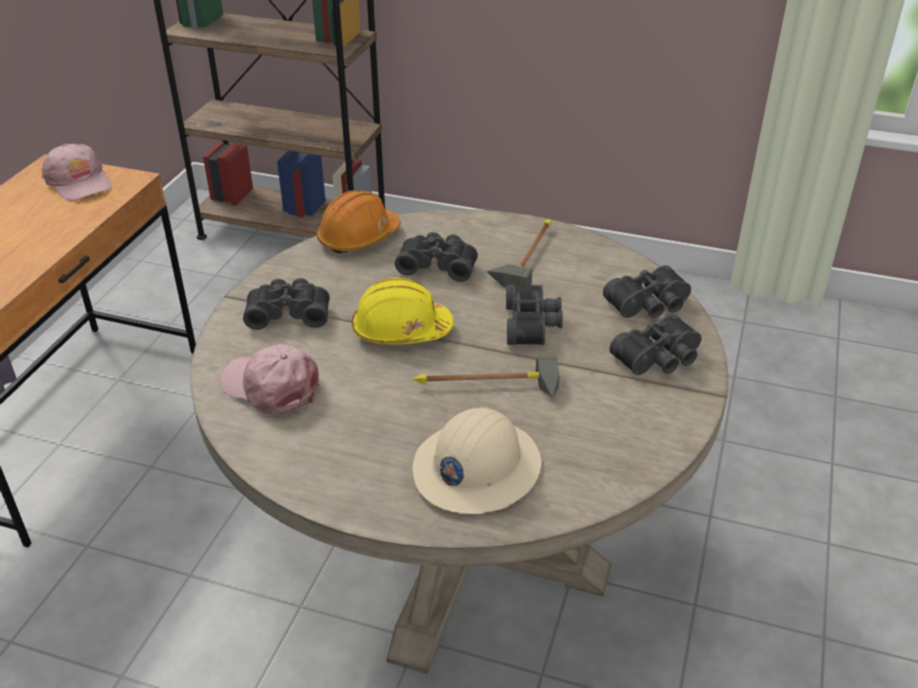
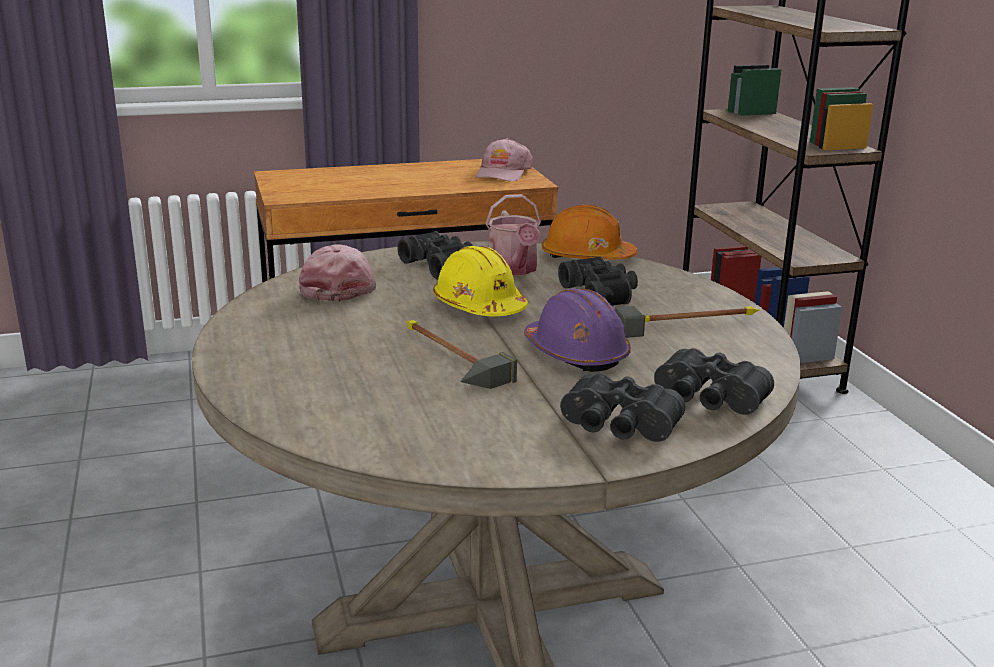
camera: 55 degrees right, 15 degrees down
(342, 281) = (514, 269): none -> watering can
(476, 468) = (324, 384): beige hard hat -> none
(533, 324) = (576, 354): black binoculars -> purple hard hat

